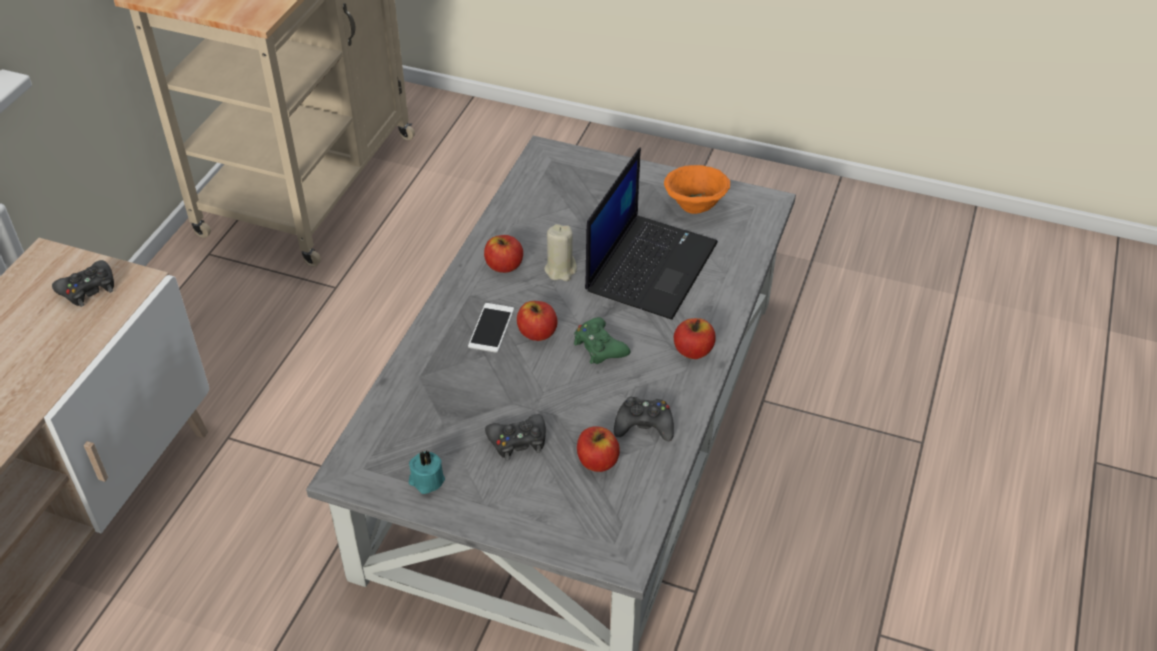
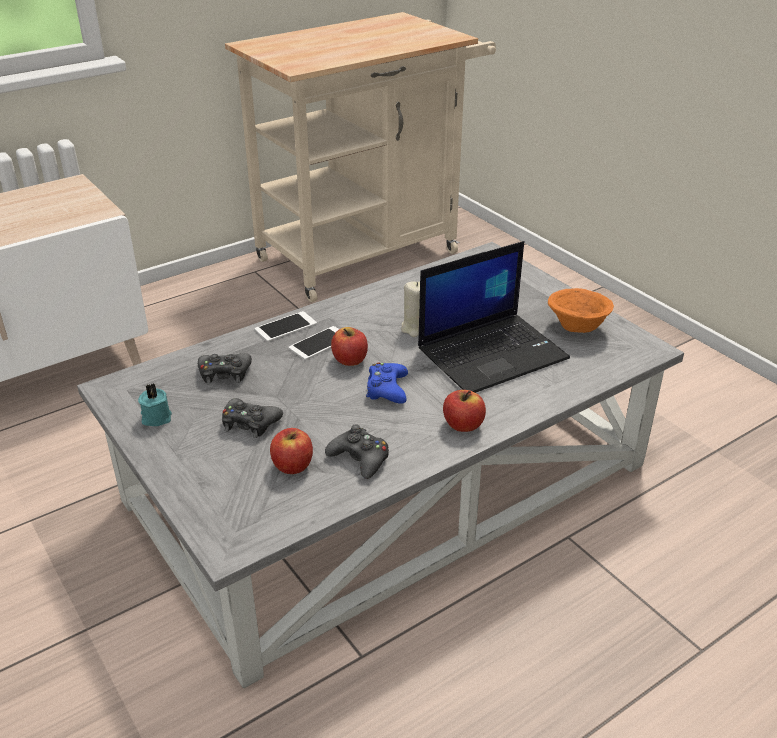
camera: 35 degrees right, 10 degrees down
(88, 289) = (70, 206): black game controller -> black game controller (224, 373)
(440, 325) = (286, 327): none -> phone
(504, 266) = (376, 309): apple -> none
(599, 347) = (387, 389): green game controller -> blue game controller

